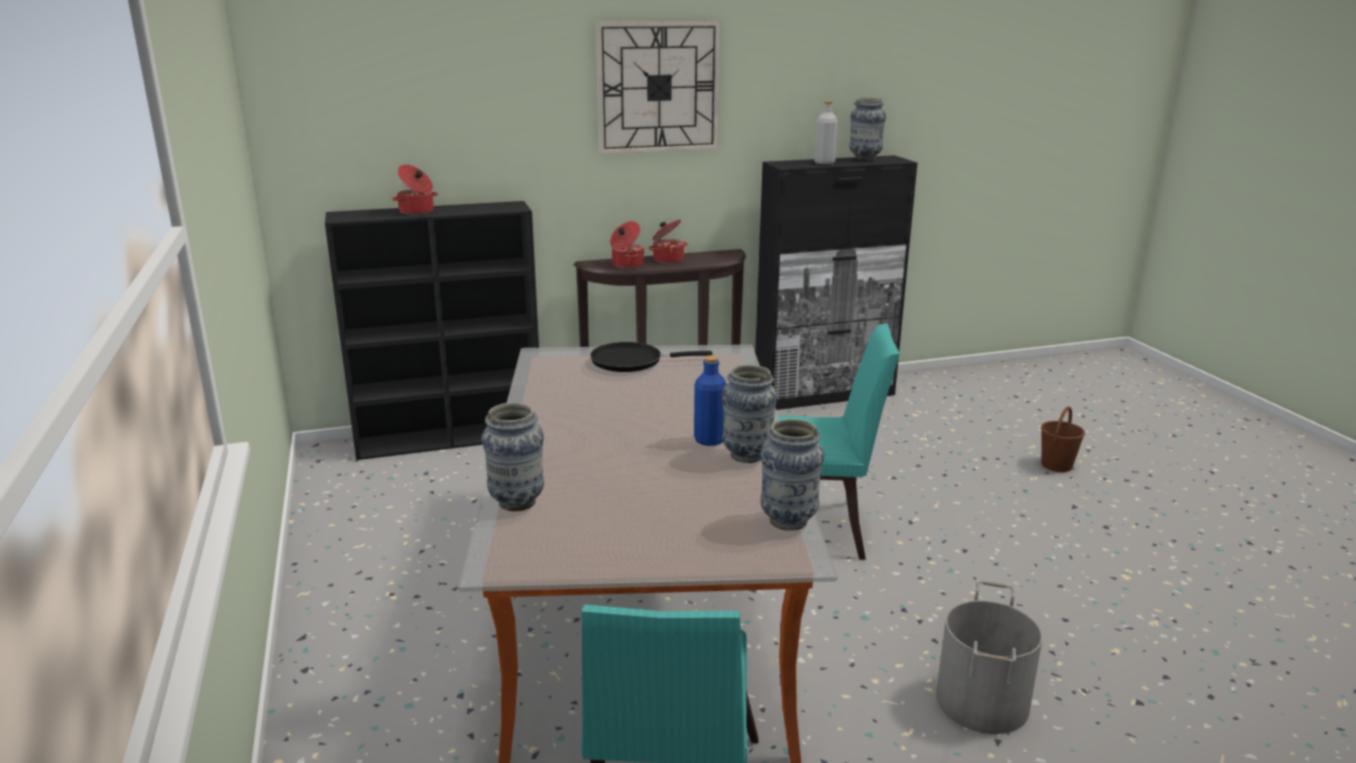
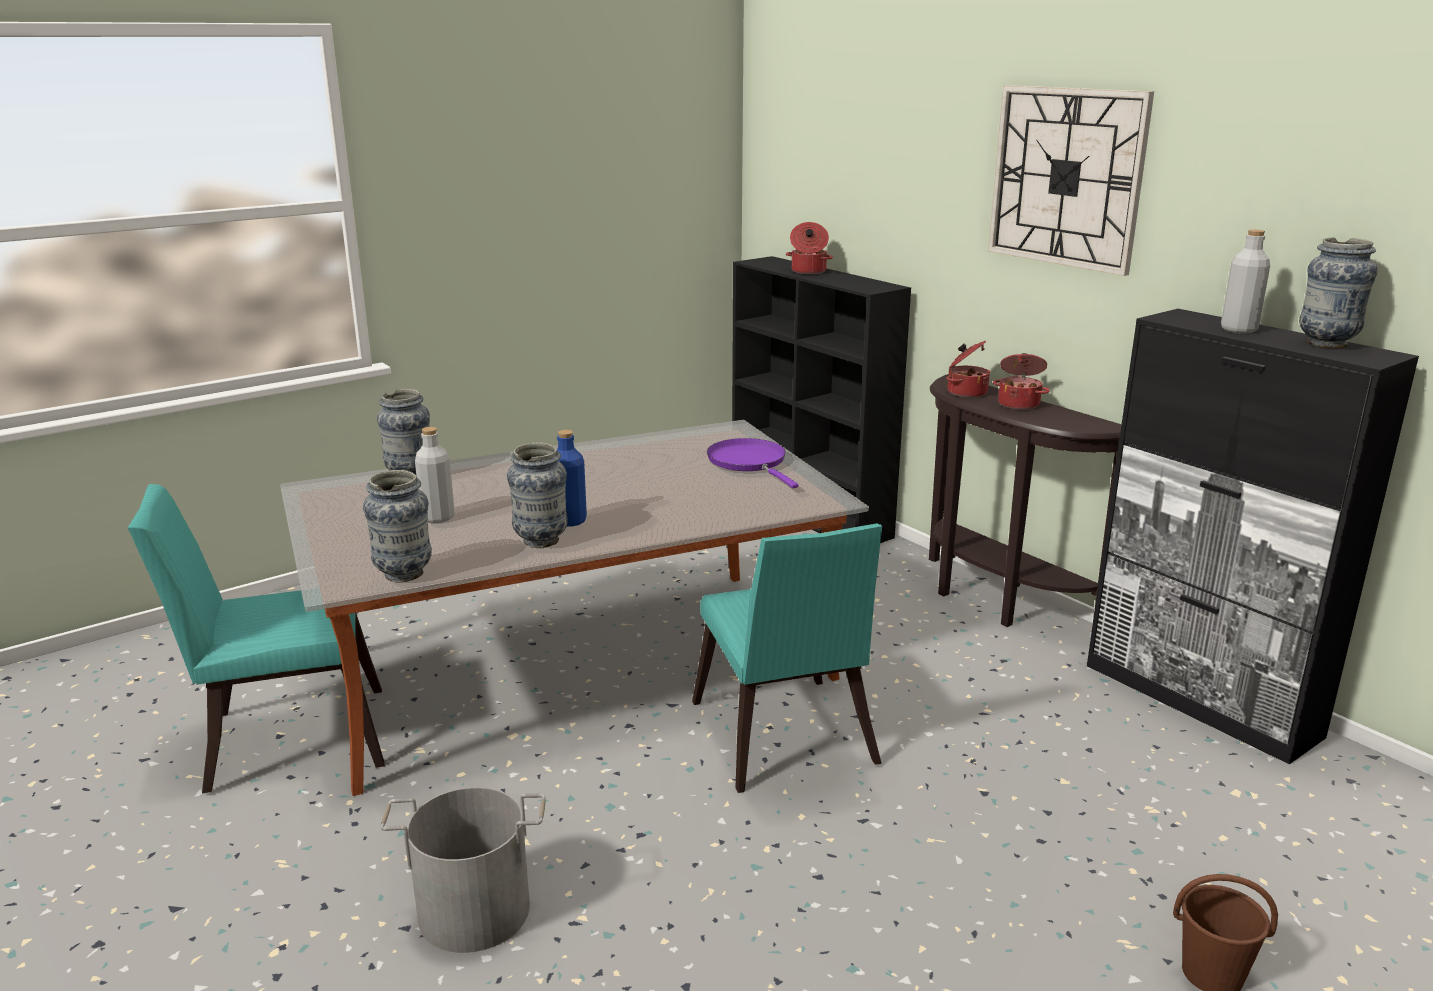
camera: 70 degrees right, 0 degrees up
(632, 361) = (749, 462): black frying pan -> purple frying pan
(656, 496) = (438, 517): none -> grey bottle

